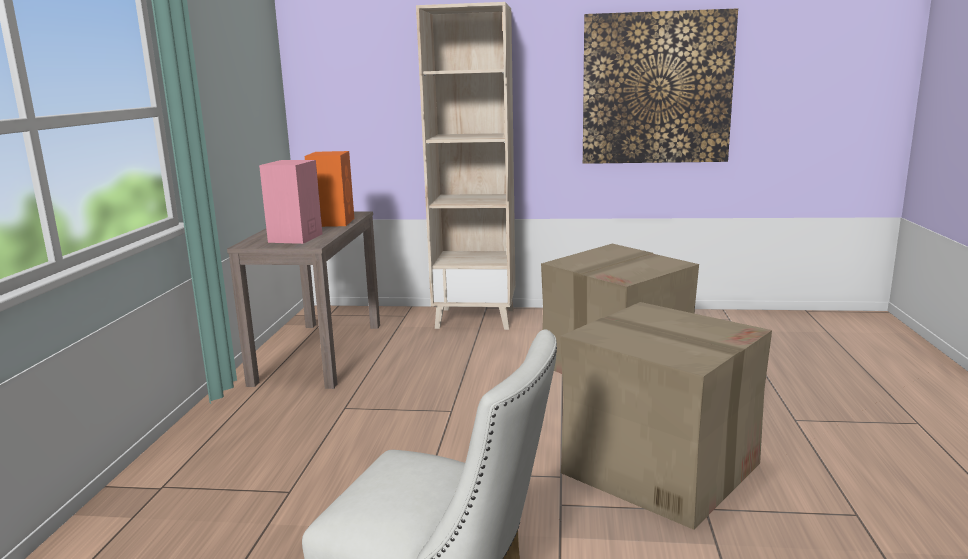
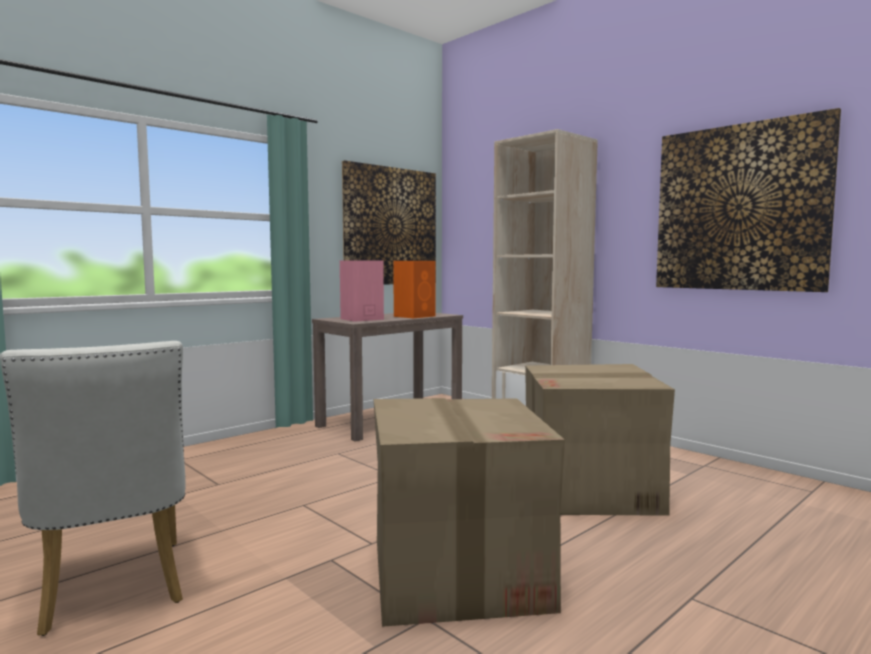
camera: 40 degrees right, 10 degrees down
(250, 104) = (390, 226): none -> picture

